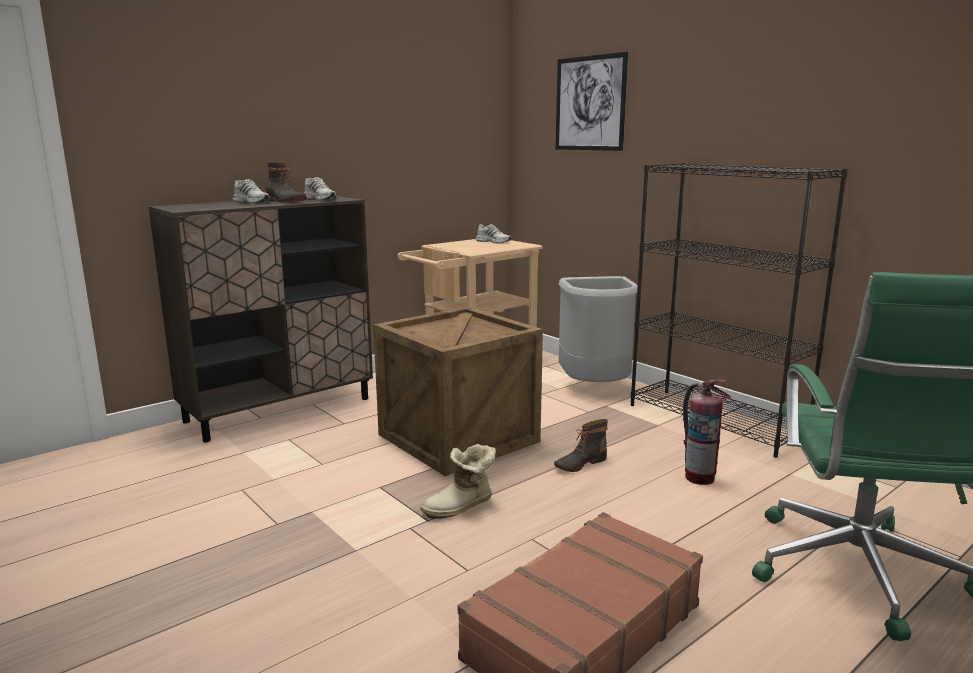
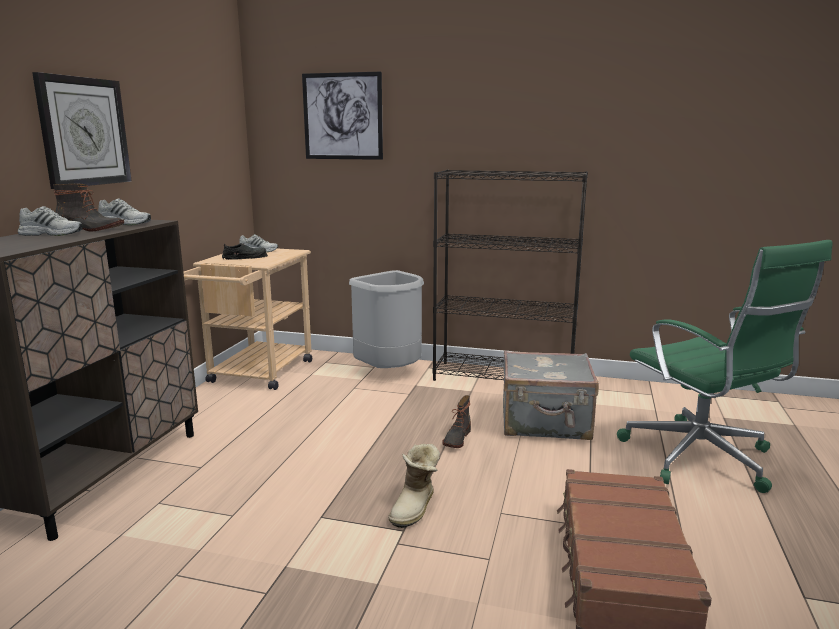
camera: 35 degrees left, 0 degrees up
(310, 120) = (84, 132): none -> wall clock
(458, 437) = (332, 446): crate -> none
(471, 245) = (245, 257): none -> black shoe
(699, 477) = (545, 423): fire extinguisher -> grey suitcase

